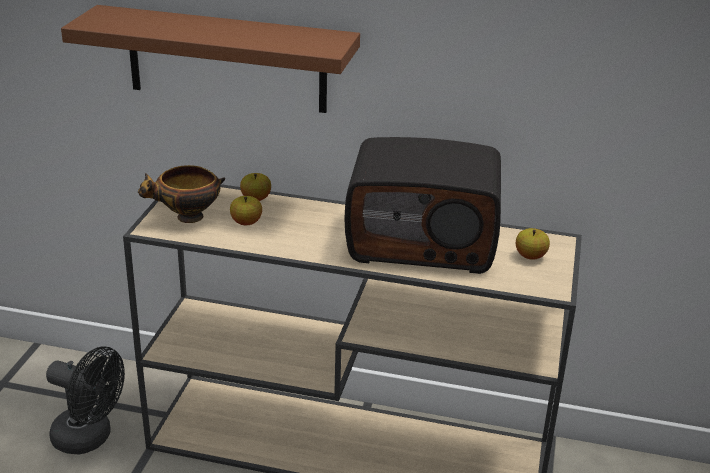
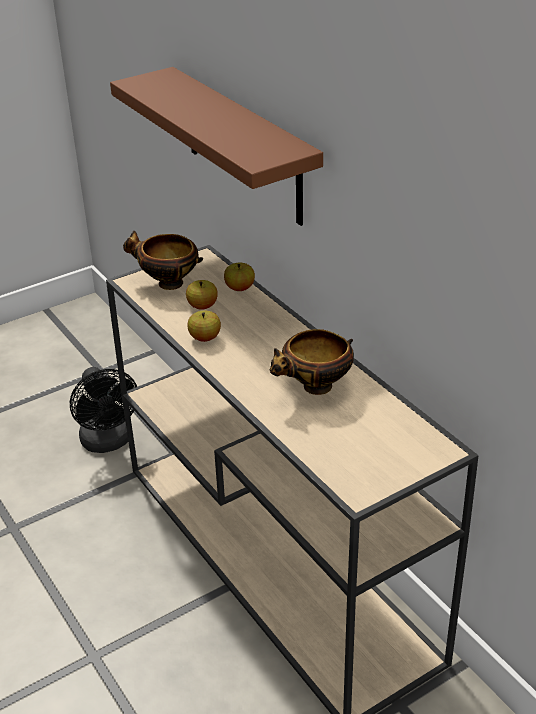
camera: 45 degrees right, 5 degrees up
(423, 241) = (315, 388): radio -> bowl
(530, 256) = (389, 450): apple -> apple (205, 338)

